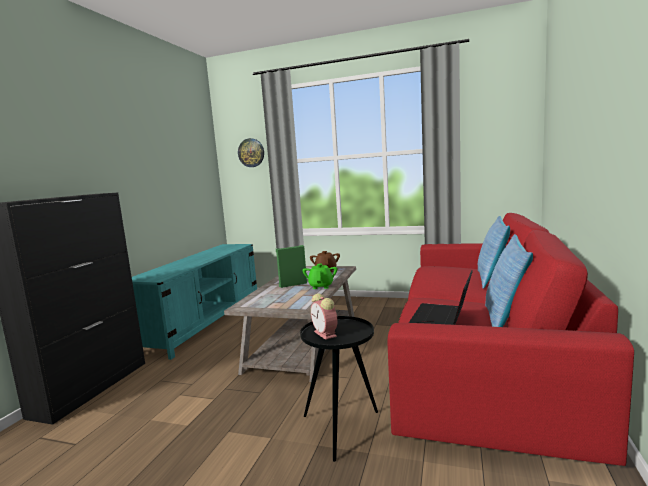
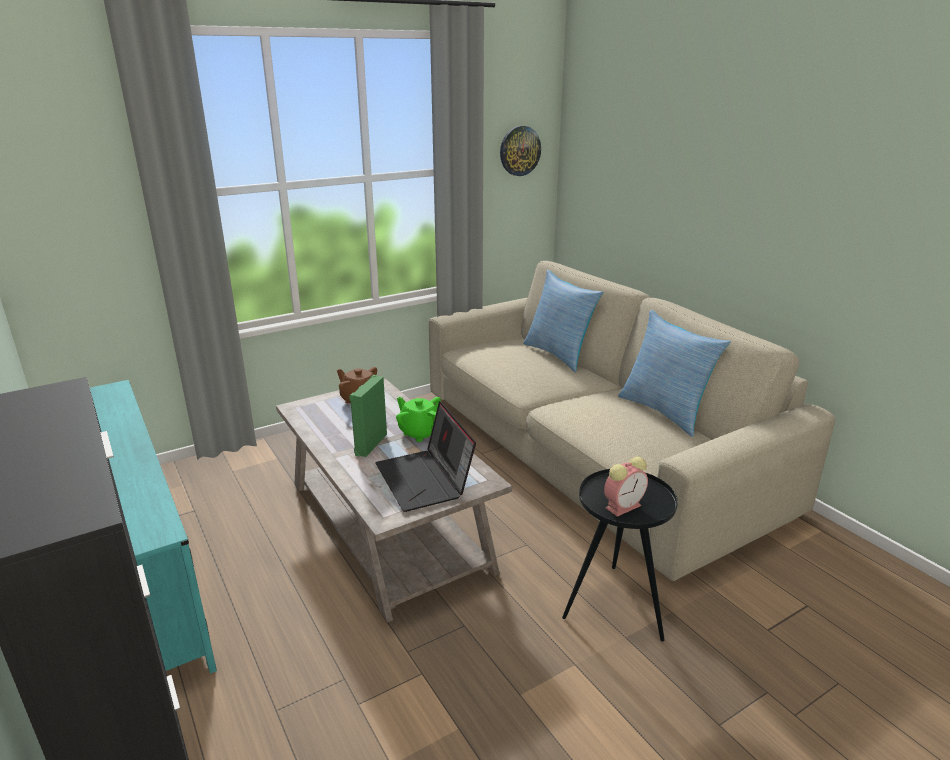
camera: 50 degrees left, 15 degrees up
(251, 152) = (79, 177): wall clock -> wall clock (519, 151)
(326, 334) = (624, 506): alarm clock -> alarm clock turned 45 degrees counterclockwise
(442, 319) = (633, 432): laptop -> laptop (425, 480)
(480, 351) = (589, 448): red sofa -> beige sofa

